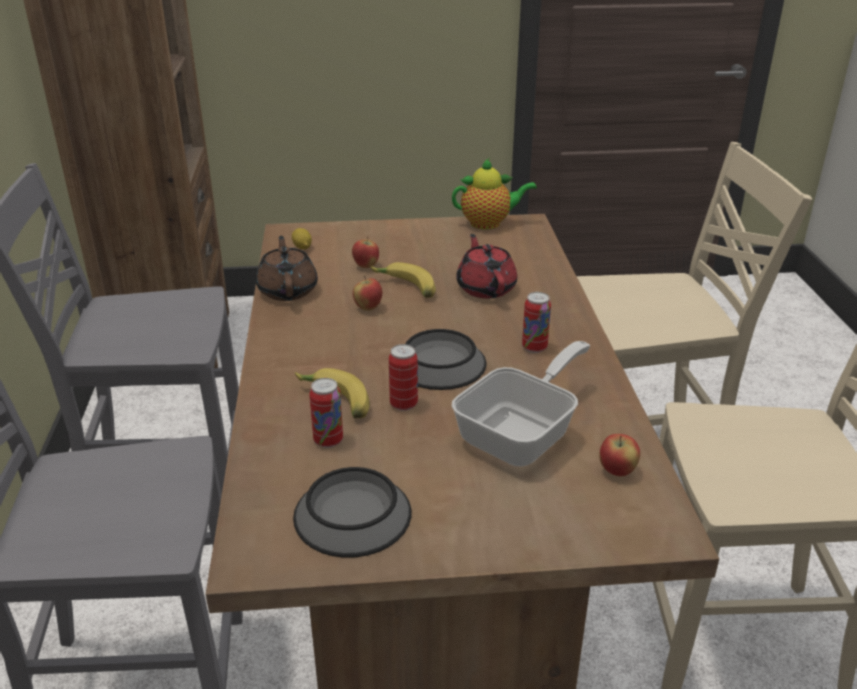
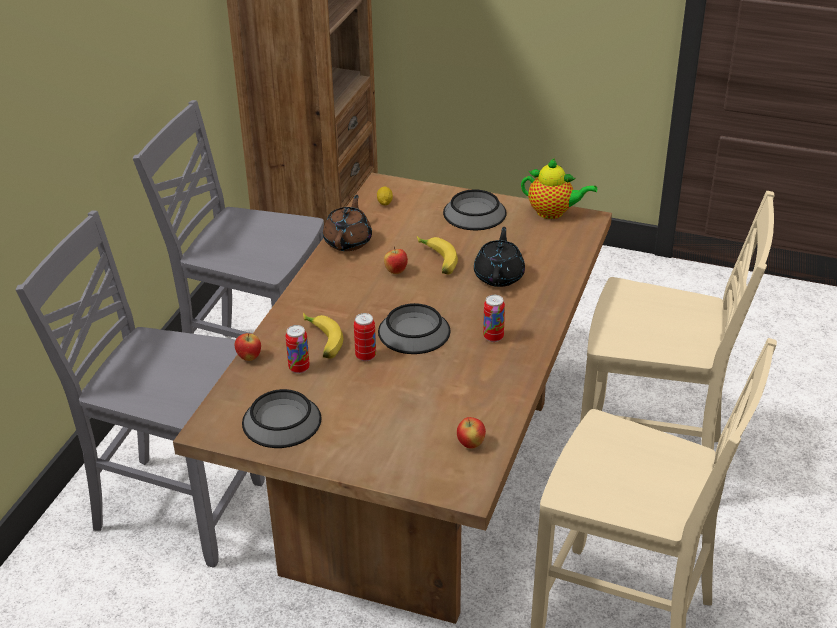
camera: 25 degrees right, 5 degrees up
(366, 266) = (421, 233): apple -> apple (249, 358)
(409, 238) = (474, 213): none -> bowl
(486, 288) = (499, 275): red teapot -> black teapot
(523, 433) = (430, 400): frying pan -> none

